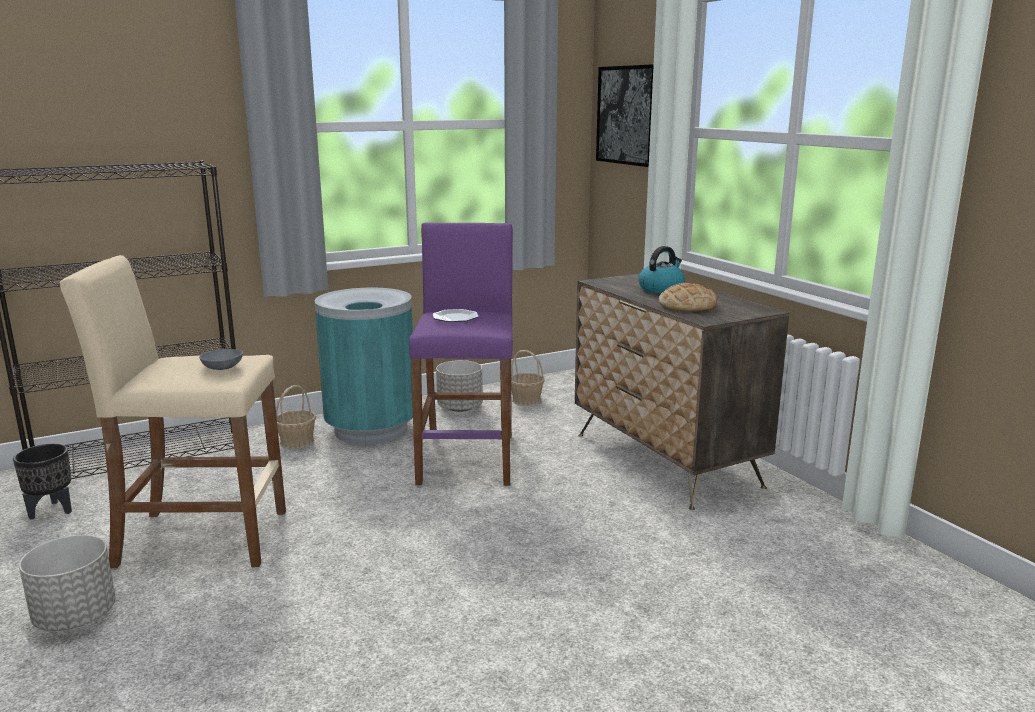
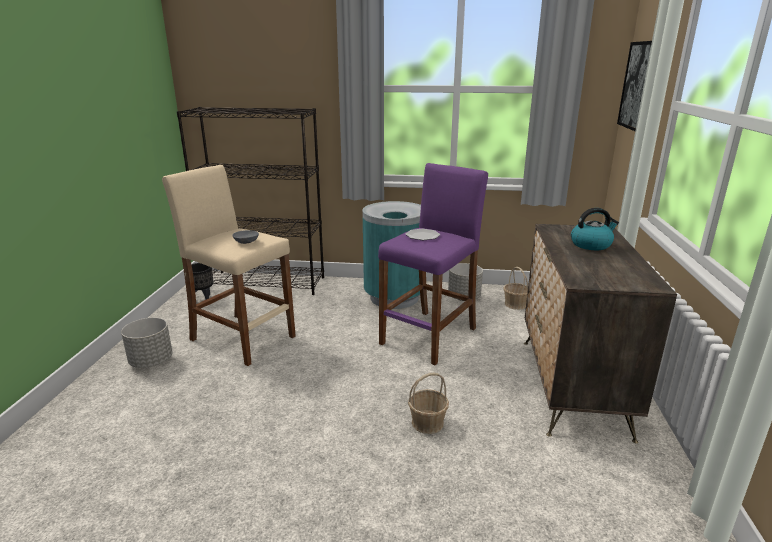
camera: 35 degrees right, 5 degrees up
(297, 442) = (347, 294): basket -> basket (428, 423)
(687, 306) = (586, 265): bread -> none

